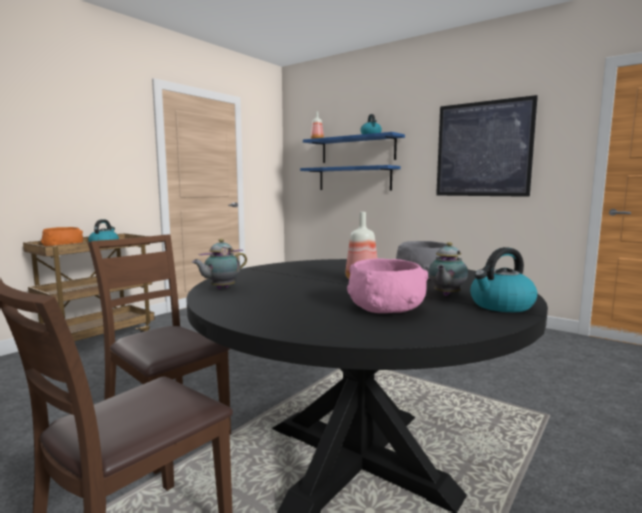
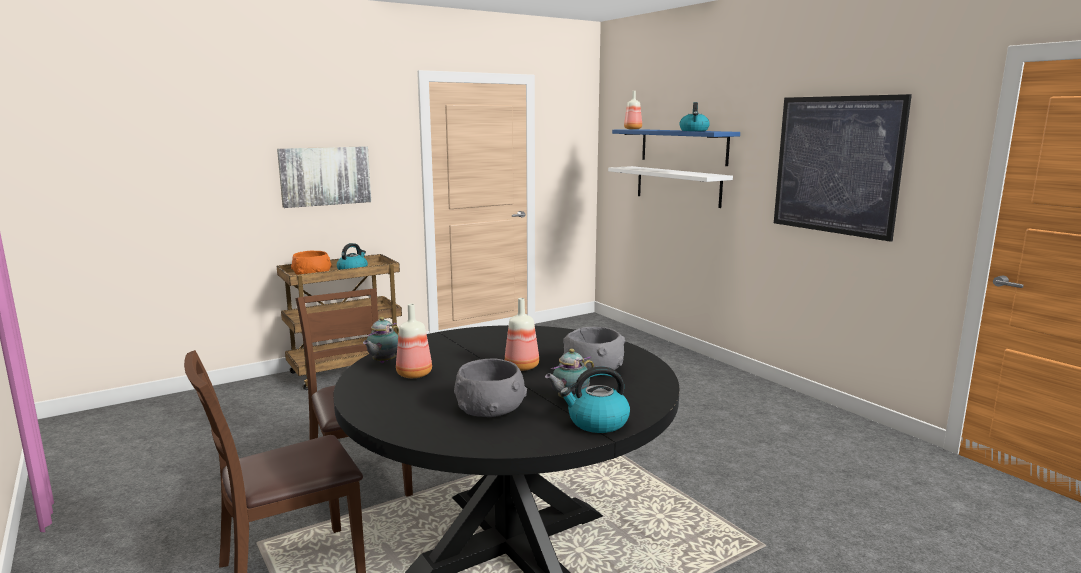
camera: 20 degrees right, 5 degrees up
(71, 160) = (325, 176): none -> picture
(221, 288) = (382, 362): teapot -> teapot turned 45 degrees counterclockwise
(266, 293) = (413, 374): none -> bottle
(354, 178) = (677, 186): blue shelf -> white shelf
(387, 307) = (490, 408): pink bowl -> grey bowl

